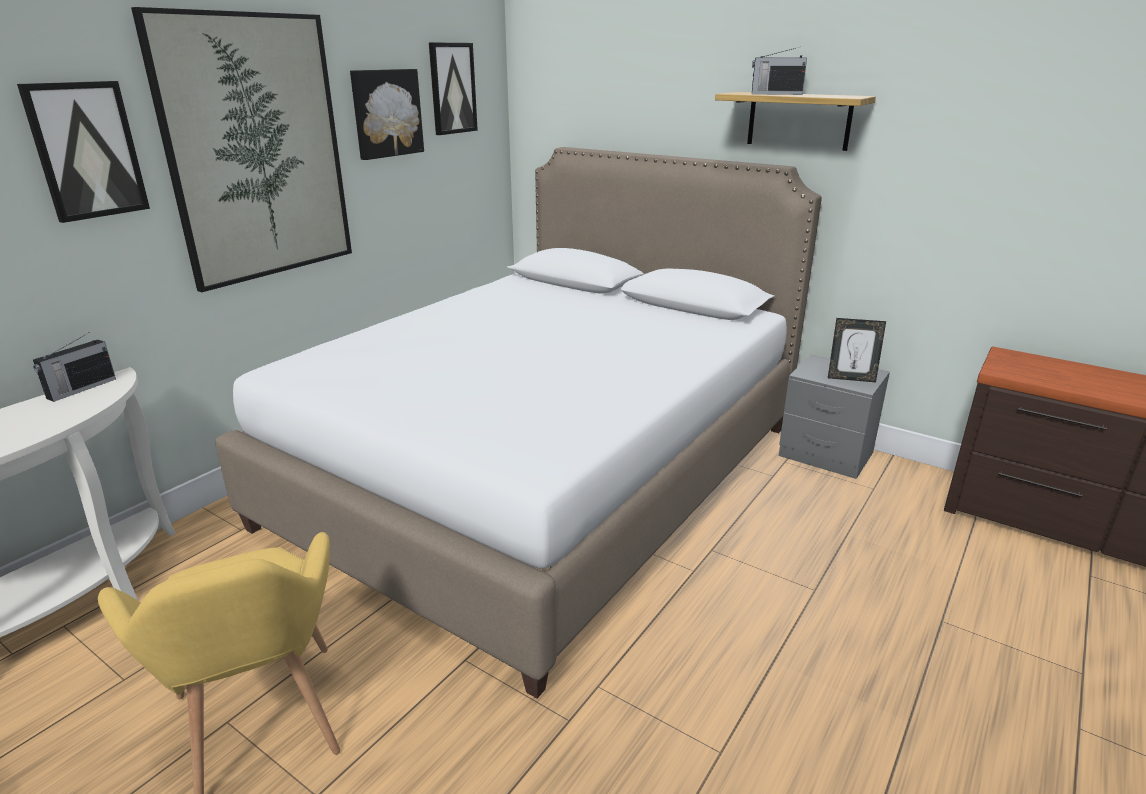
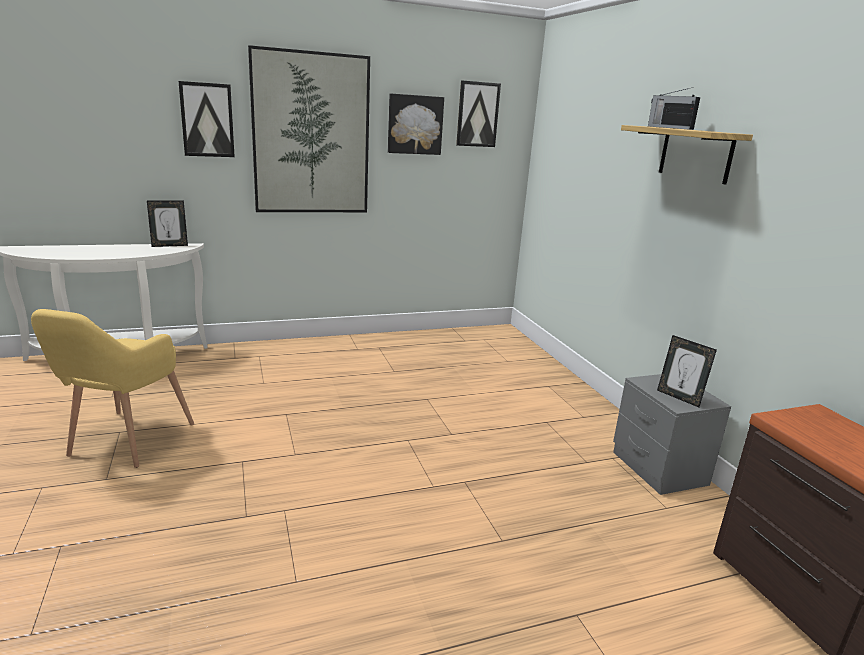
camera: 35 degrees right, 5 degrees down
(80, 389) = (169, 245): radio -> picture frame
(544, 474) = (422, 395): white bed -> none

